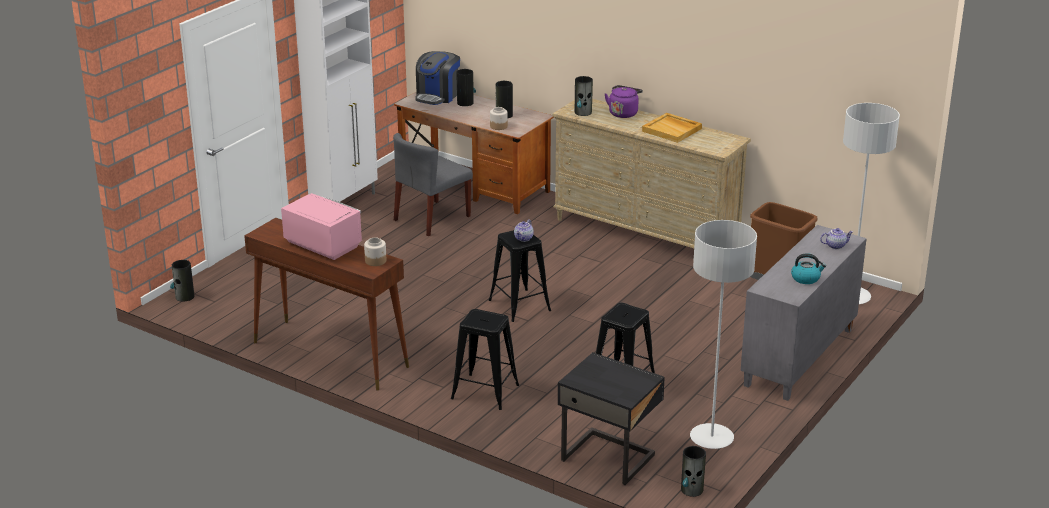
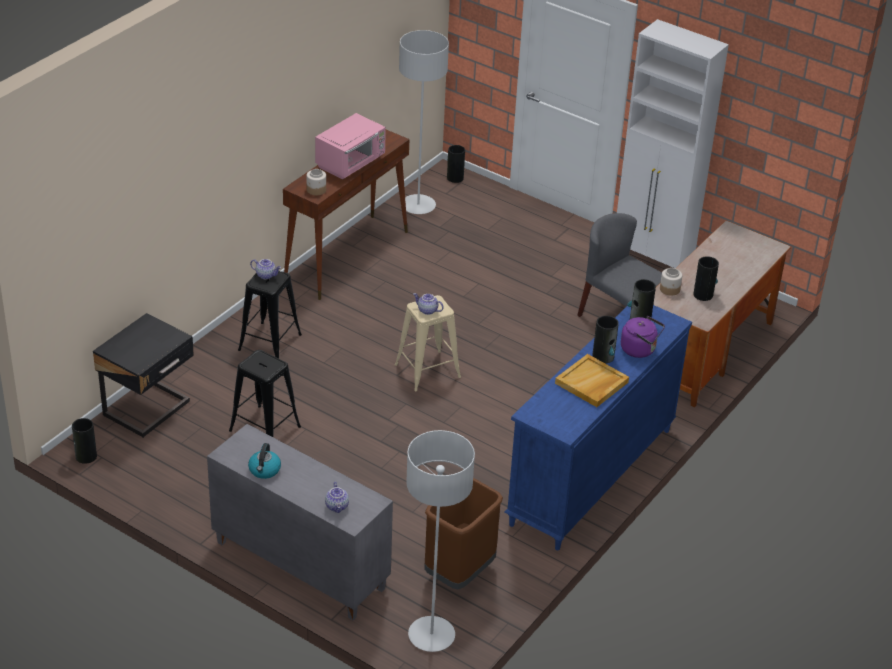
camera: 90 degrees right, 10 degrees up
(437, 96) = (752, 249): coffee machine -> none
(465, 102) = (735, 268): vase -> vase (603, 356)
(476, 321) = (266, 275): none -> teapot
(519, 305) = (427, 371): black stool -> beige stool
(646, 234) = (590, 477): beige dresser -> blue dresser
(711, 438) = (163, 479): grey floor lamp -> grey floor lamp (418, 206)

